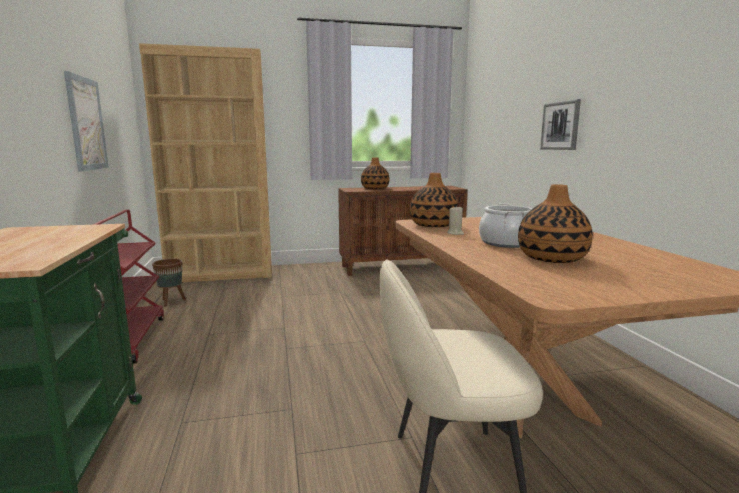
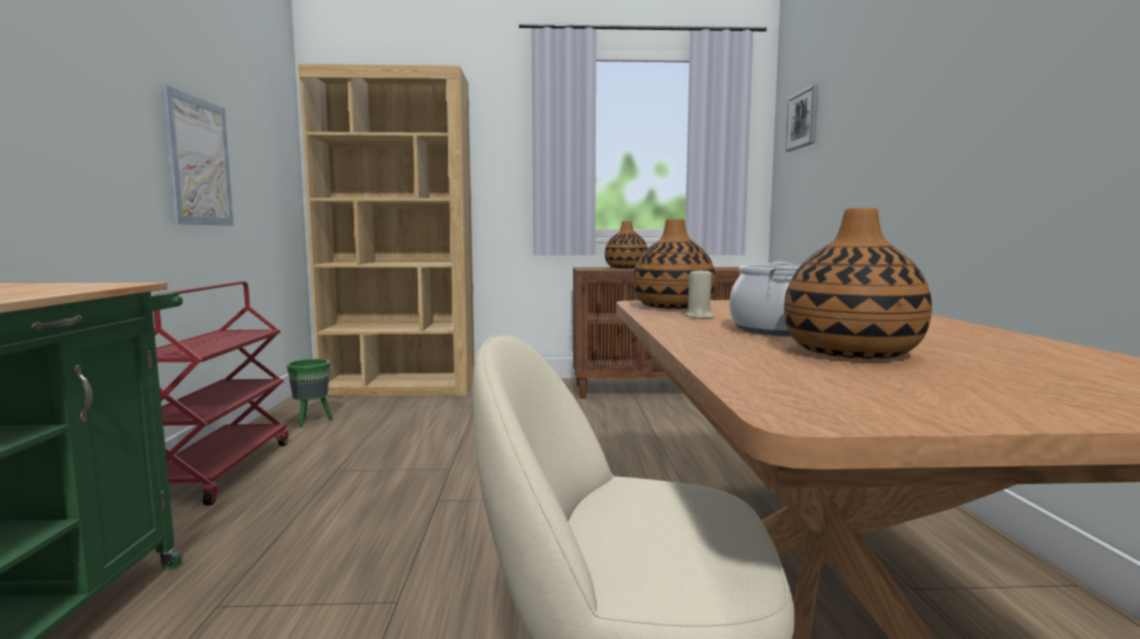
camera: 10 degrees right, 5 degrees down
(171, 302) = (312, 421): brown planter -> green planter
(560, 125) = (915, 154): picture -> picture (803, 119)

